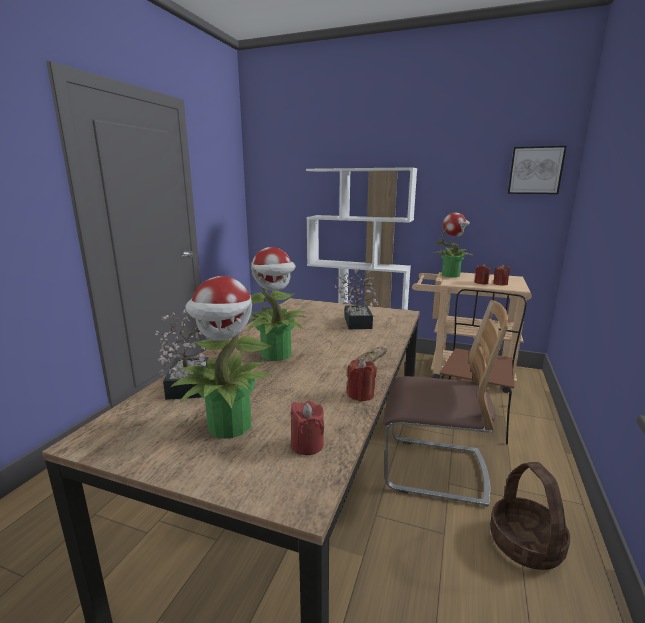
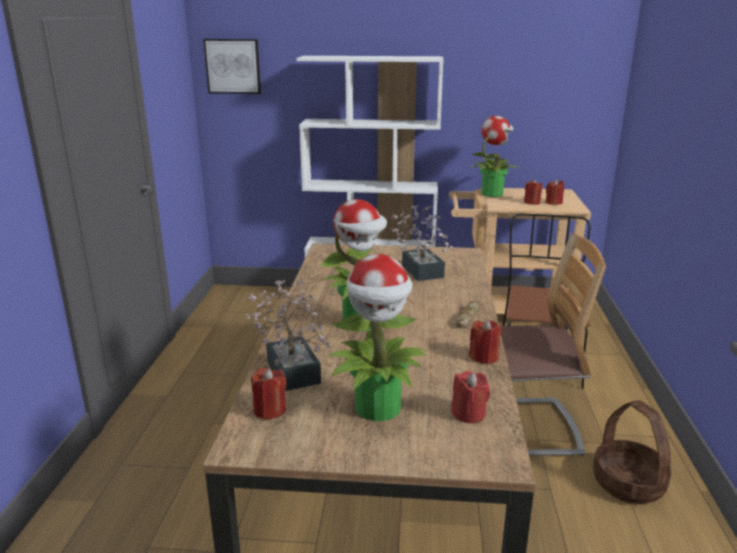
camera: 15 degrees left, 5 degrees up
(140, 413) = (269, 410): none -> red candle
(535, 170) = (583, 60): picture -> picture (233, 66)

